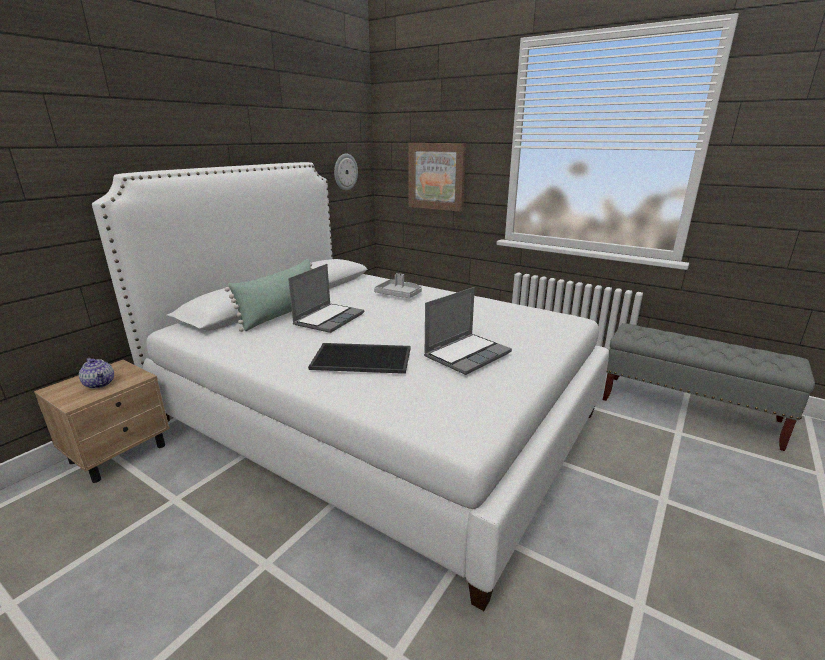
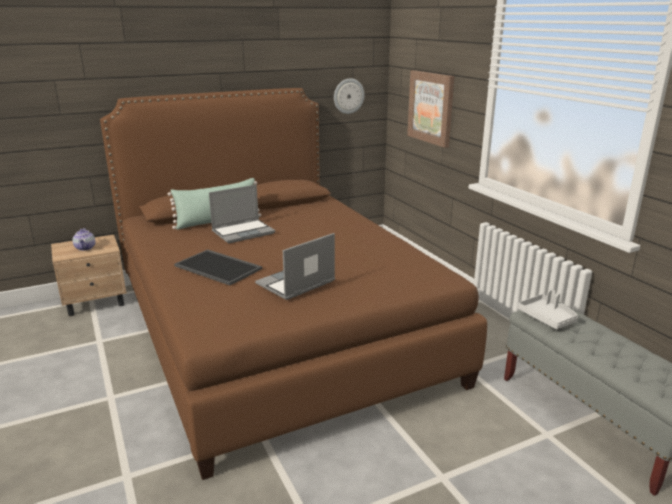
camera: 30 degrees right, 0 degrees up
(375, 418) = (275, 329): white bed -> brown bed
(399, 294) = (329, 223): grey tray -> grey tray (547, 318)
(467, 354) = (295, 283): laptop -> laptop turned 150 degrees clockwise

